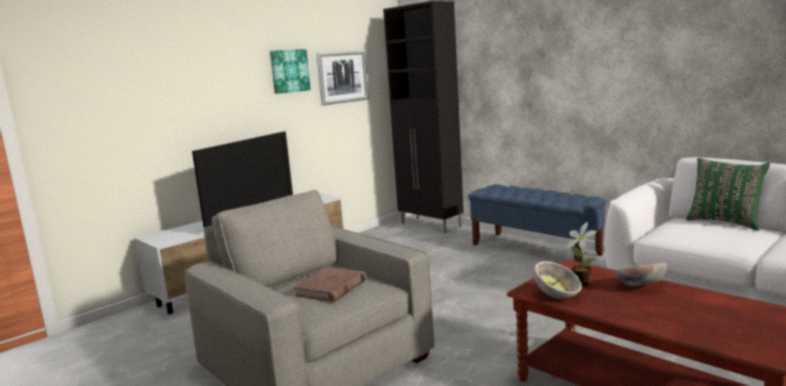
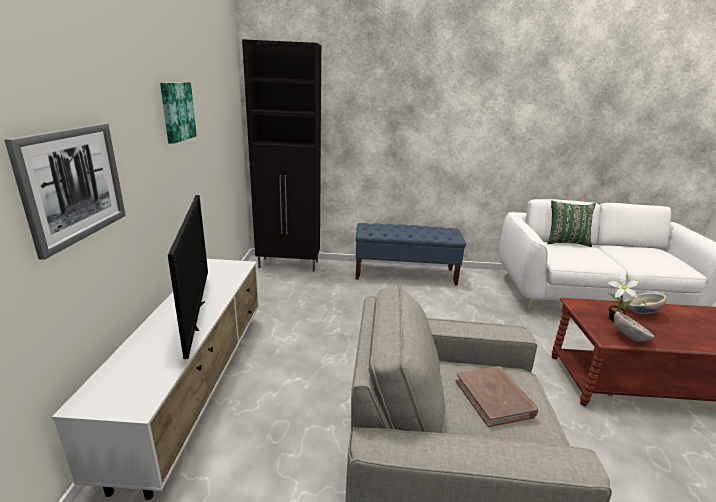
camera: 45 degrees left, 10 degrees up
(342, 77) = (212, 118): picture -> picture (73, 184)

